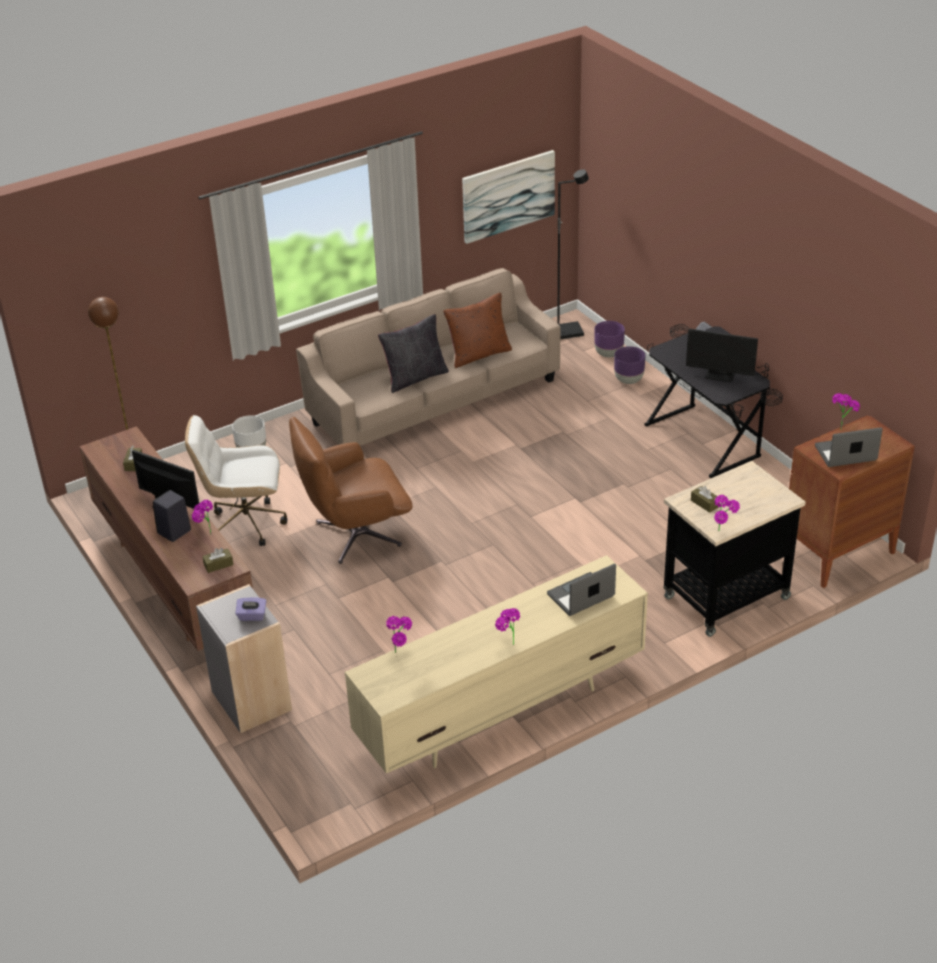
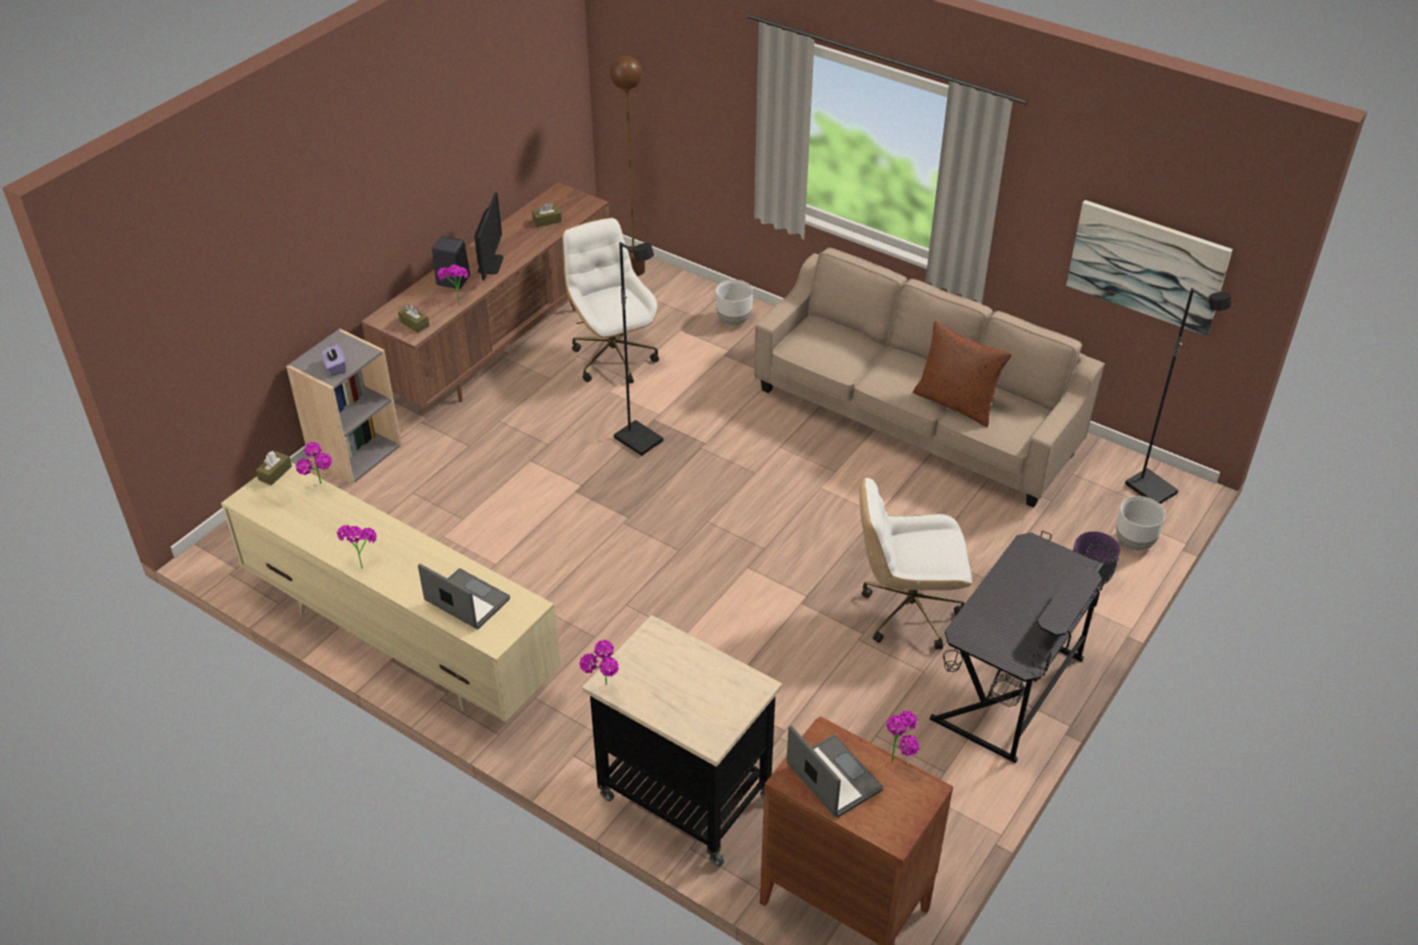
camera: 65 degrees right, 5 degrees up
(357, 534) = (639, 440): brown armchair -> black floor lamp
(415, 378) = (871, 368): black pillow -> none
(609, 354) = (1134, 542): purple planter -> white planter
(617, 460) = (906, 614): none -> white office chair
(704, 503) = (659, 656): brown tissue box -> brown tissue box (275, 473)
(719, 375) = (1014, 619): monitor -> none

